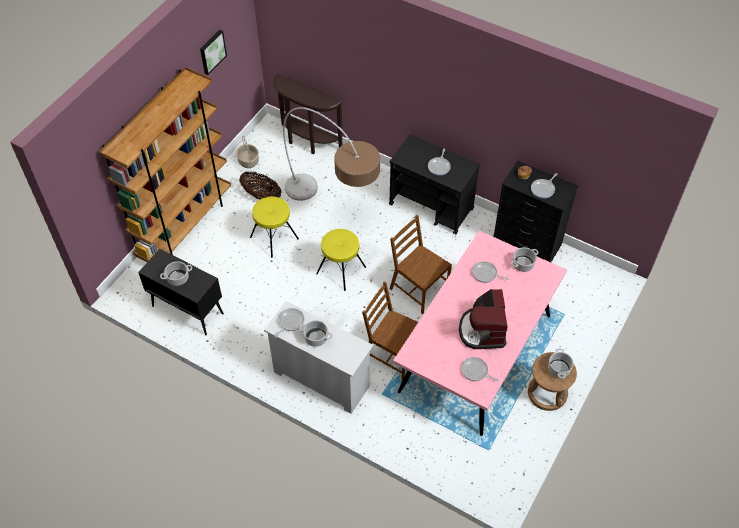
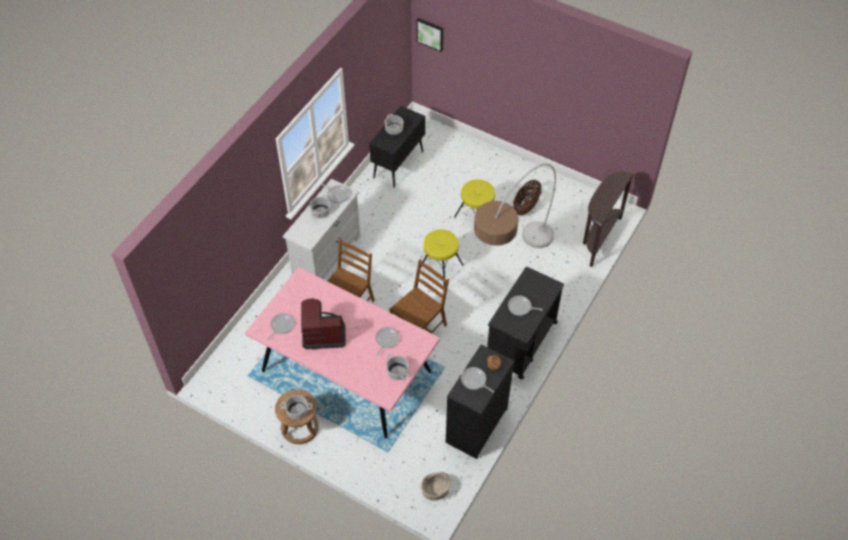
camera: 90 degrees right, 0 degrees up
(185, 226) = (487, 155): brown bookcase -> none
(212, 51) = (592, 86): picture -> picture (430, 34)
(248, 161) = (568, 194): basket -> basket (435, 490)

